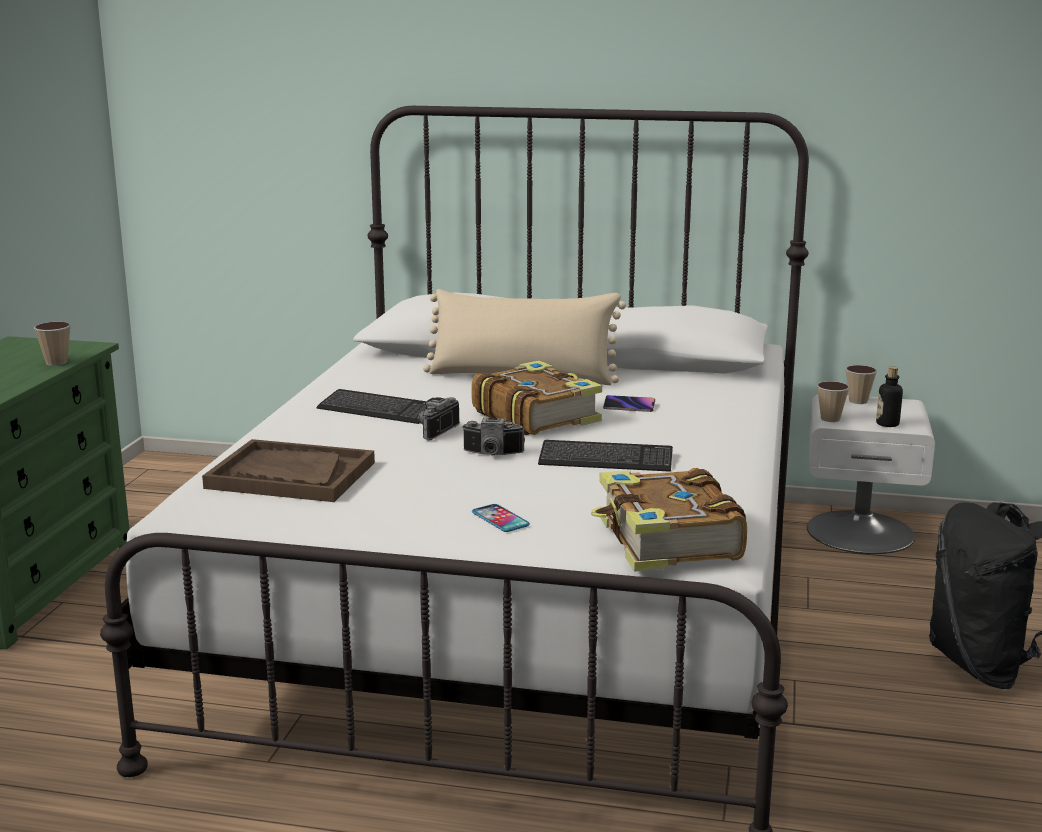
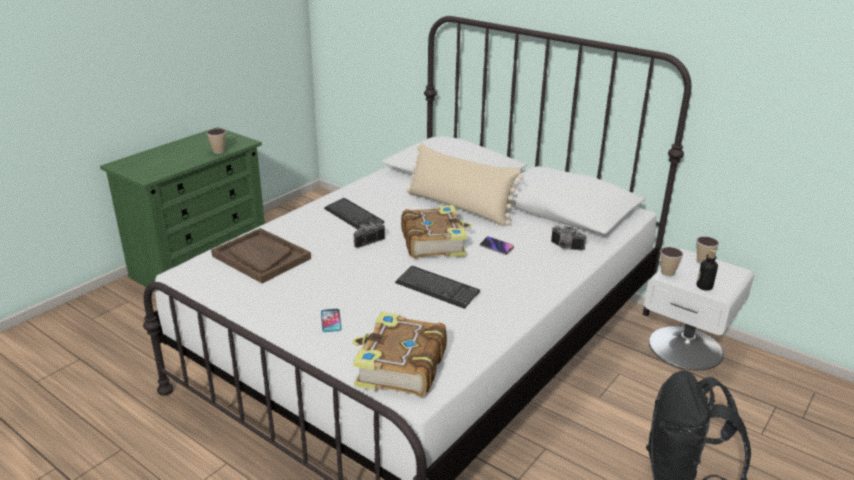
camera: 25 degrees right, 10 degrees up
(492, 454) = (378, 268): camera -> camera (565, 247)

